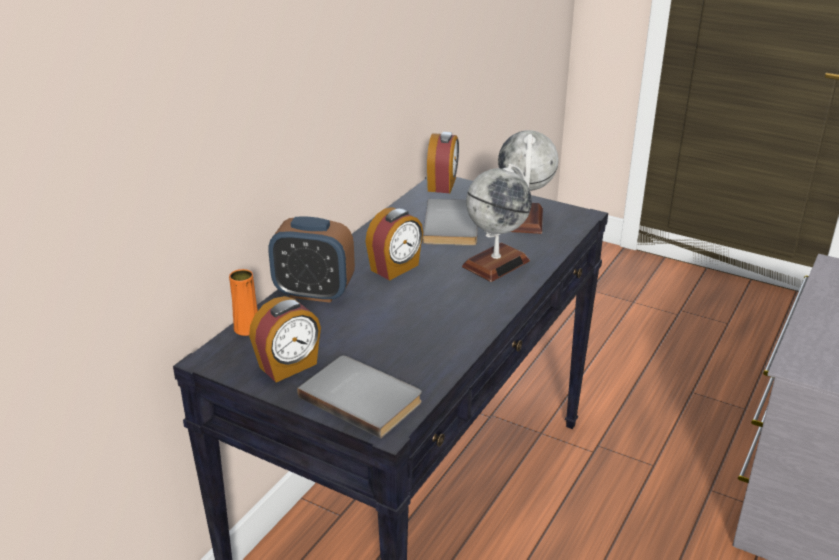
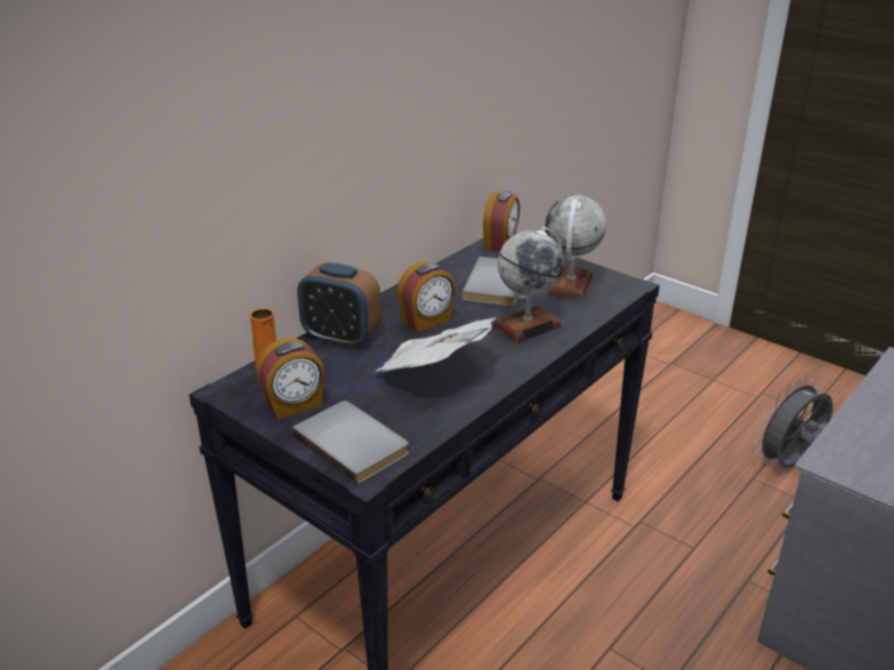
camera: 10 degrees right, 0 degrees up
(420, 318) = (434, 372): none -> newspaper
(721, 375) = (788, 464): none -> grey fan

